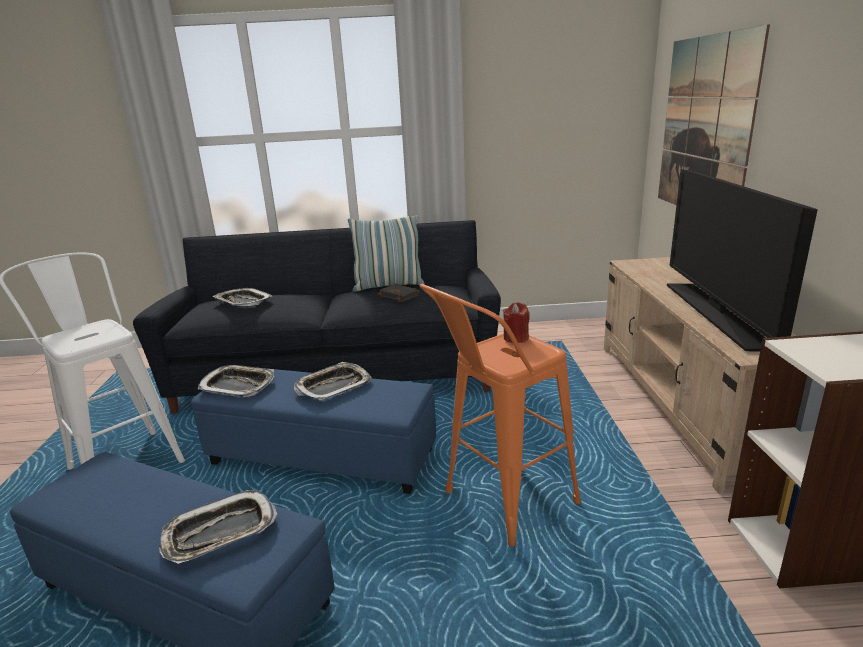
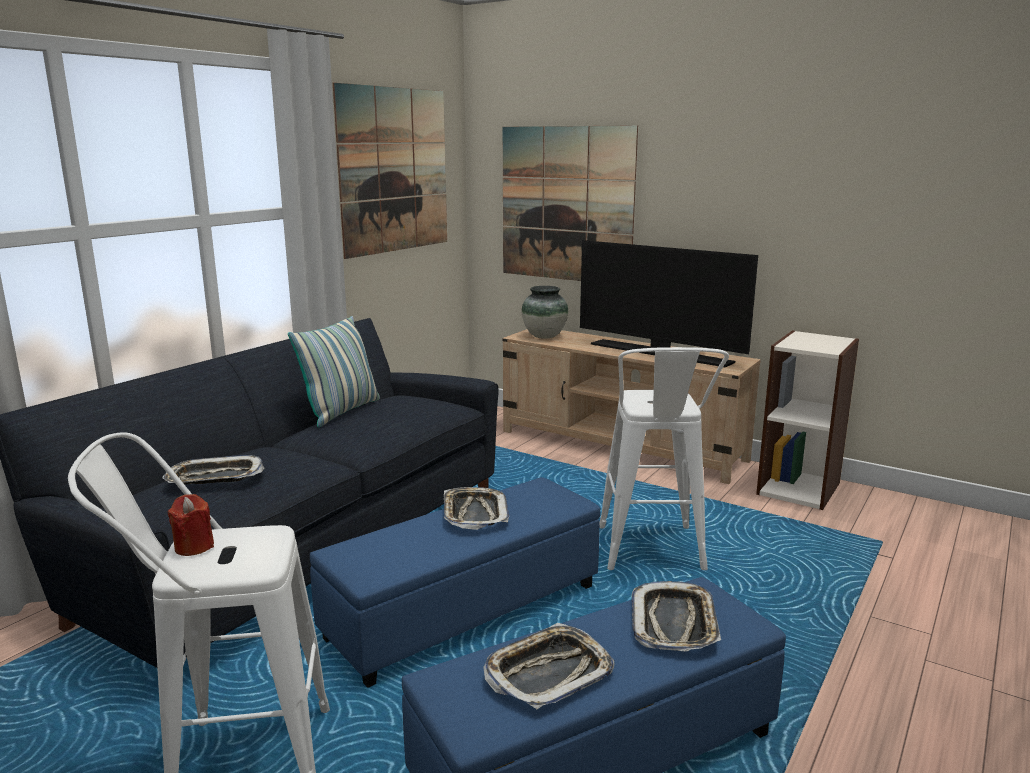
camera: 55 degrees left, 5 degrees down
(238, 385) = (378, 559): tray -> tray (548, 673)
(400, 296) = (393, 413): black book -> none
(500, 503) = (651, 555): orange stool -> white stool
(516, 338) = (639, 393): red candle -> red candle (194, 546)
(545, 93) = (394, 170): none -> picture
(648, 268) = (545, 336): none -> vase

